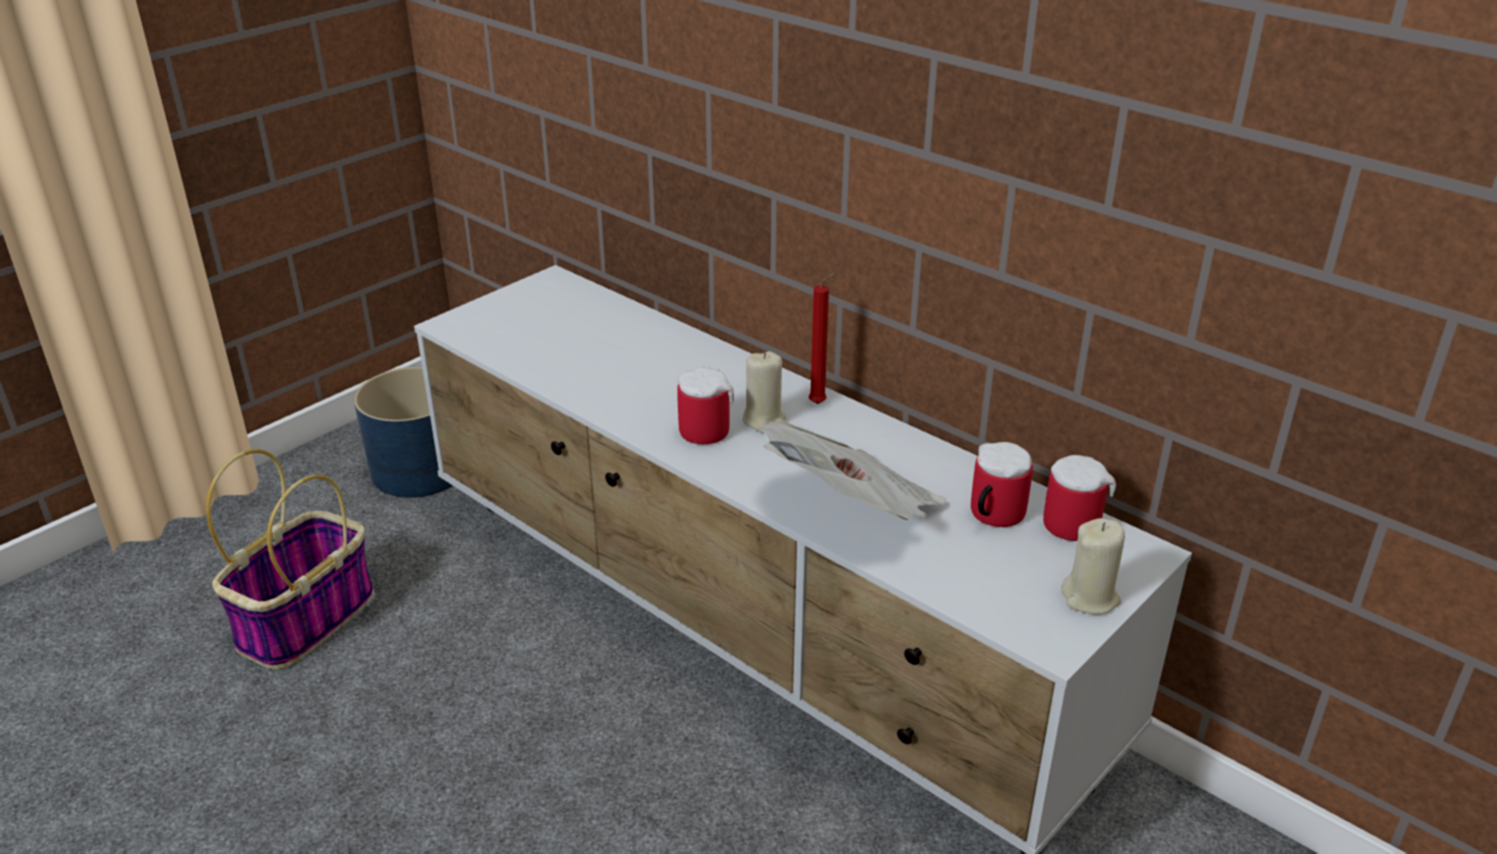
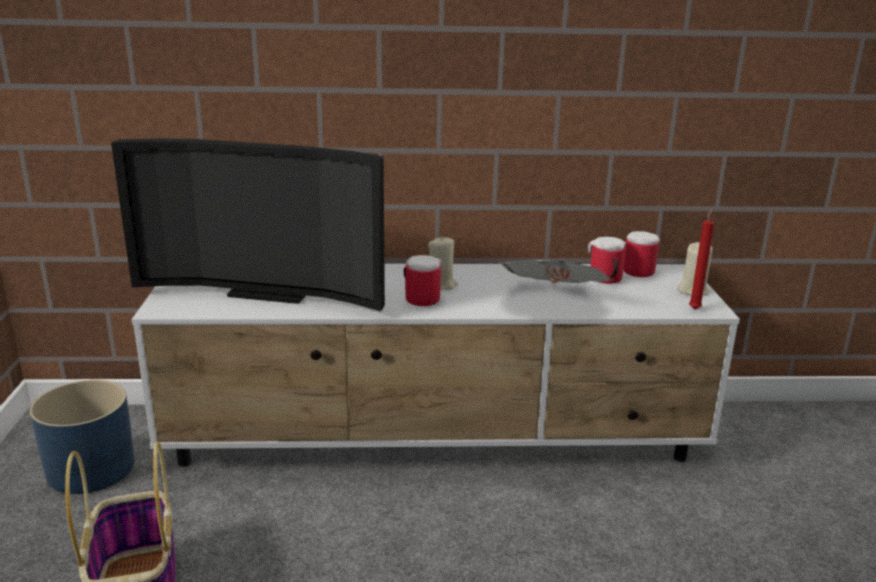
camera: 45 degrees left, 10 degrees down
(576, 345) = (269, 291): none -> television
(820, 403) = (453, 270): red candle -> red candle (695, 308)

